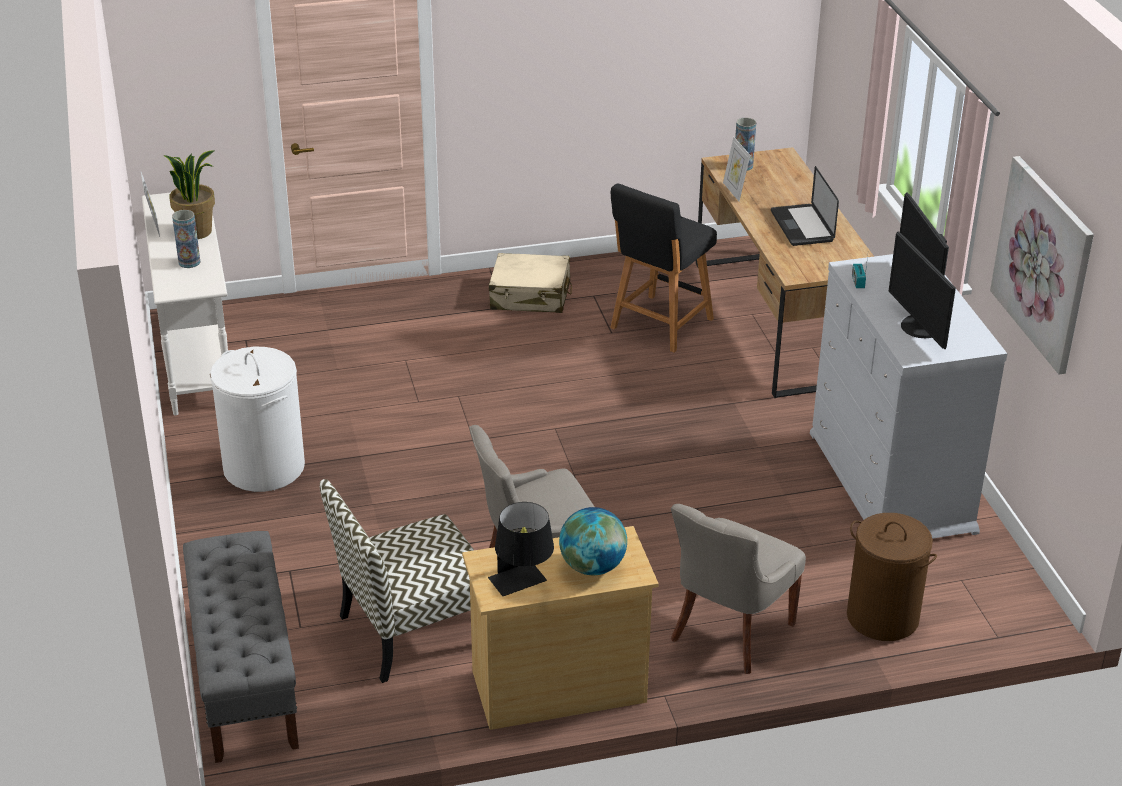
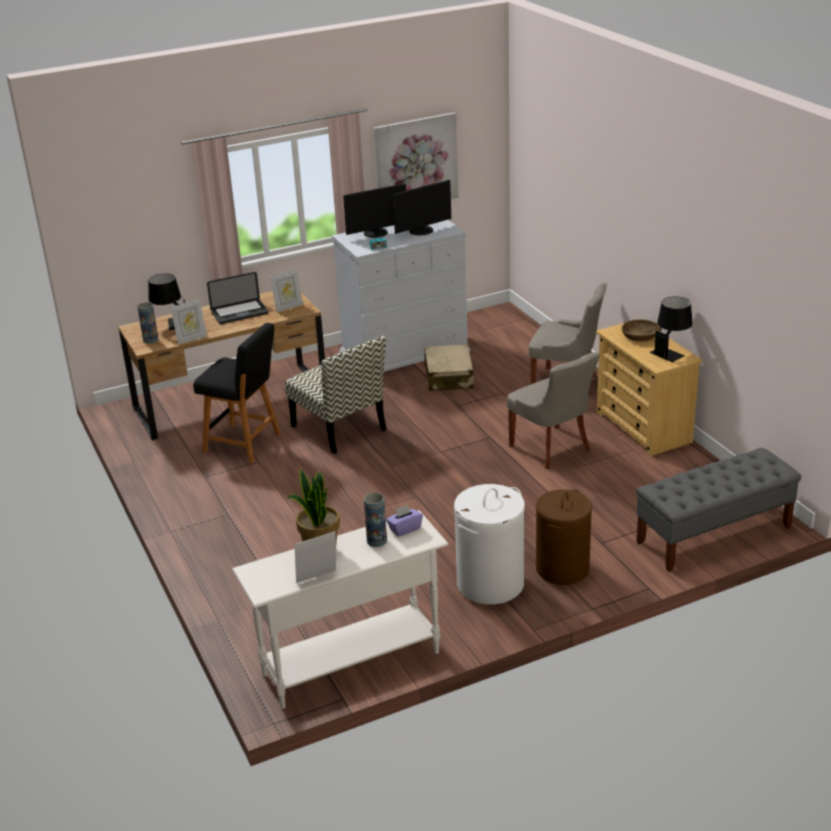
camera: 100 degrees left, 5 degrees down
(197, 279) = (404, 529): none -> purple tissue box
(412, 631) = (629, 482): chair -> chair (340, 428)
(530, 296) = (209, 505): beige suitcase -> beige suitcase (449, 377)
(592, 567) = (640, 336): globe -> brown bowl
(784, 179) = (171, 324): none -> black table lamp
(808, 262) = (288, 307): none -> picture frame
(882, 617) = (527, 346): brown laundry basket -> brown laundry basket (562, 569)

